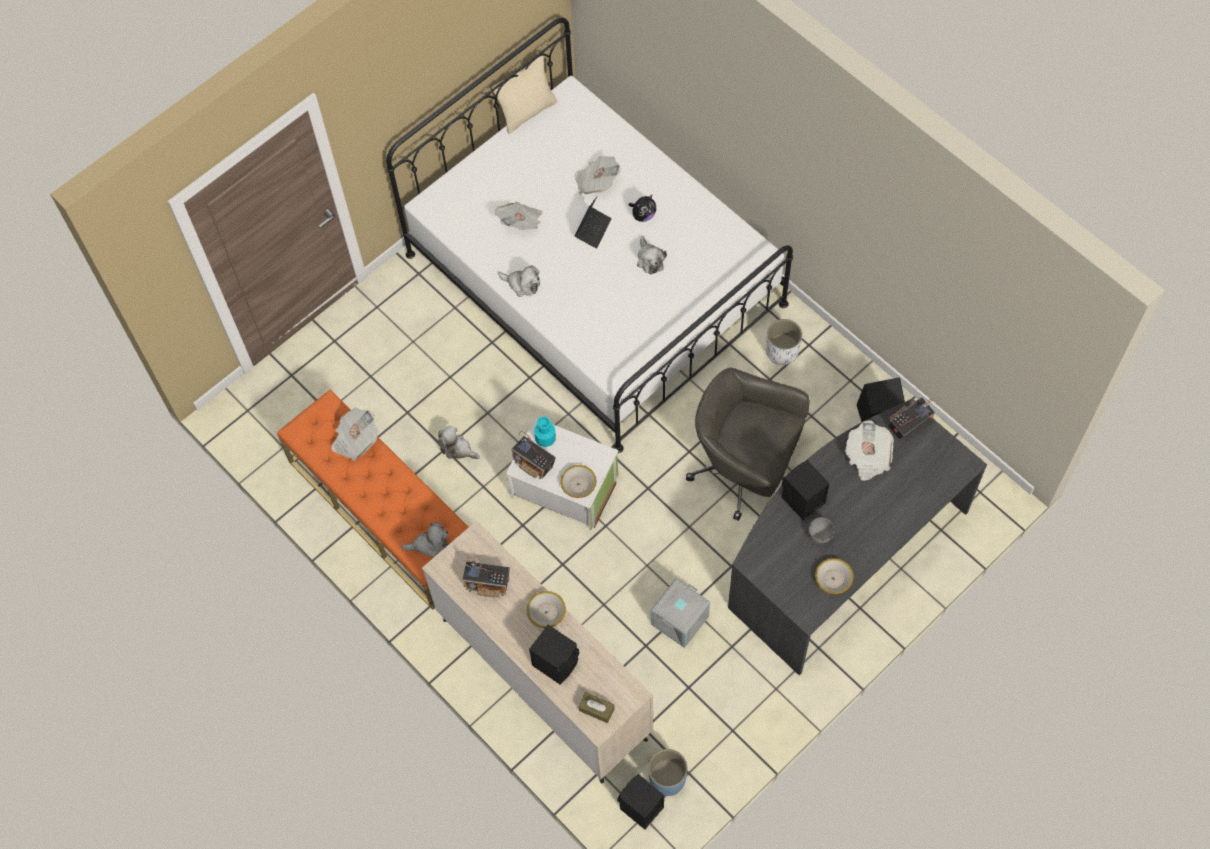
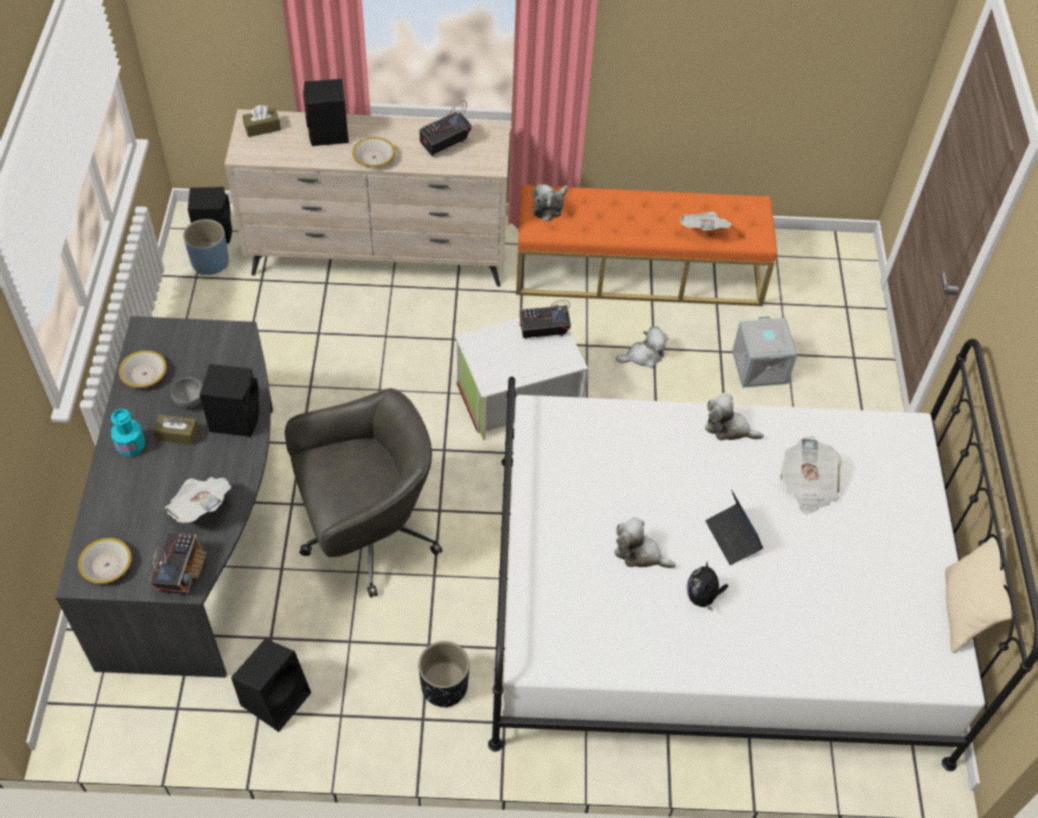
camera: 130 degrees right, 10 degrees down
(522, 284) = (728, 428): plush toy -> plush toy turned 45 degrees clockwise
(545, 438) = (557, 357): turquoise bottle -> turquoise bottle (131, 446)
(578, 484) = (485, 344): bowl -> bowl (107, 565)
(596, 182) = (793, 593): newspaper -> none
(680, 621) = (306, 370): grey storage box -> grey storage box (758, 367)
(782, 351) = (444, 686): white planter -> black planter
(845, 517) = (177, 434): none -> brown tissue box

